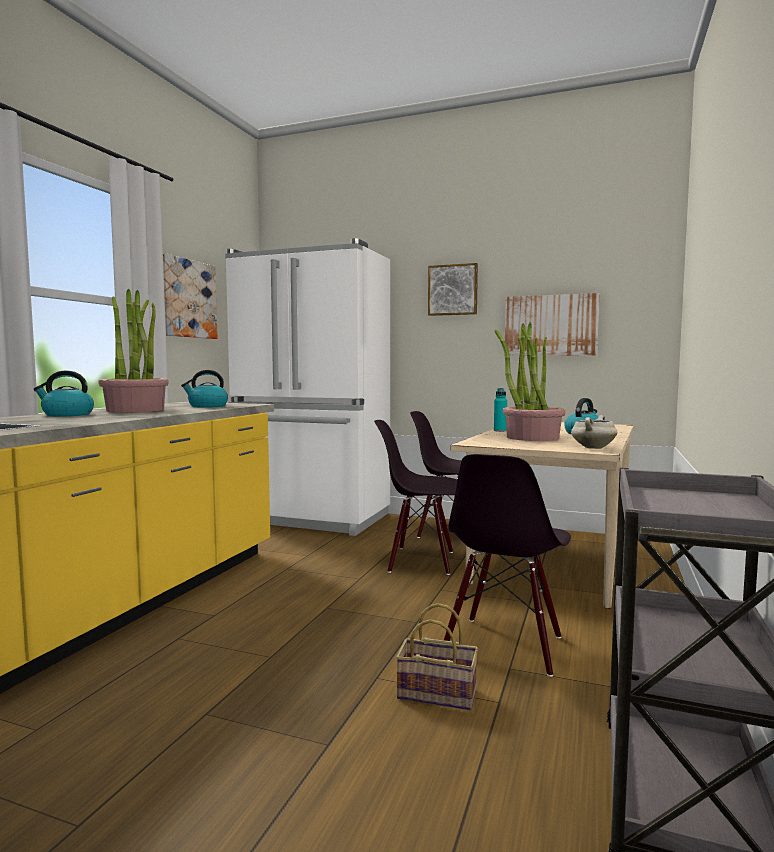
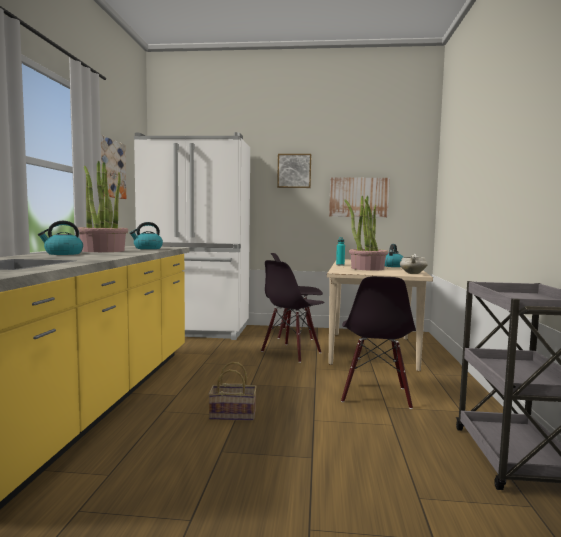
camera: 15 degrees left, 0 degrees up
(421, 561) = (291, 352): black chair -> black chair turned 45 degrees counterclockwise
(439, 693) = (356, 424): basket -> basket (234, 414)

